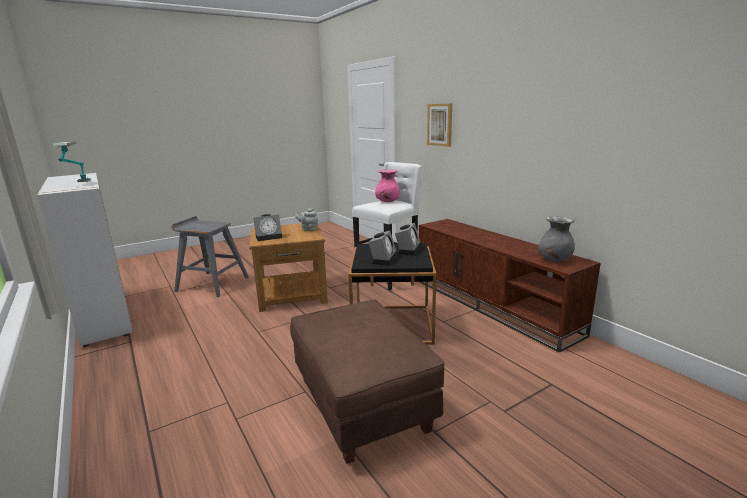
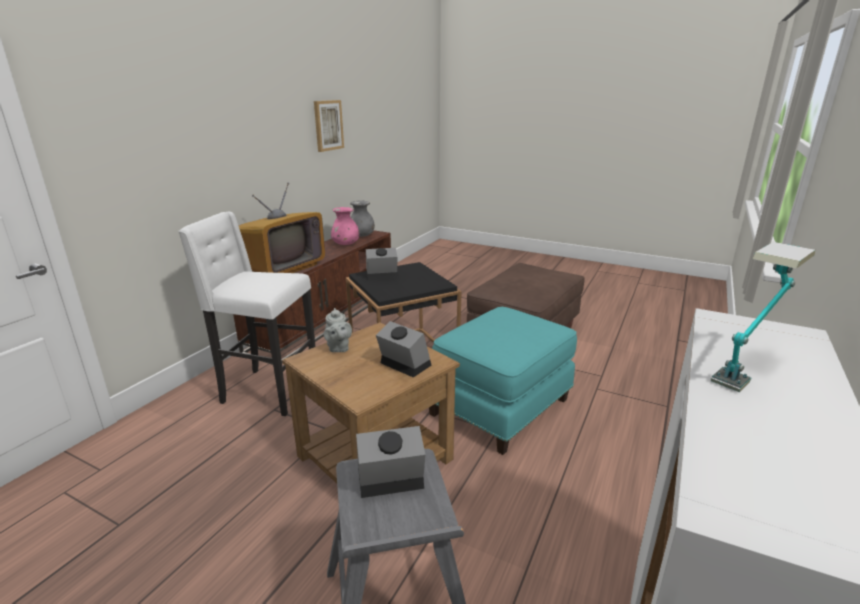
camera: 120 degrees left, 5 degrees up
(274, 342) = (501, 408): none -> turquoise ottoman
(383, 259) = (418, 279): alarm clock -> alarm clock (388, 481)
(387, 201) = (243, 281): pink vase -> pink vase (345, 244)
(440, 125) = (175, 150): picture -> picture (328, 125)
(461, 229) = (283, 268): none -> television

